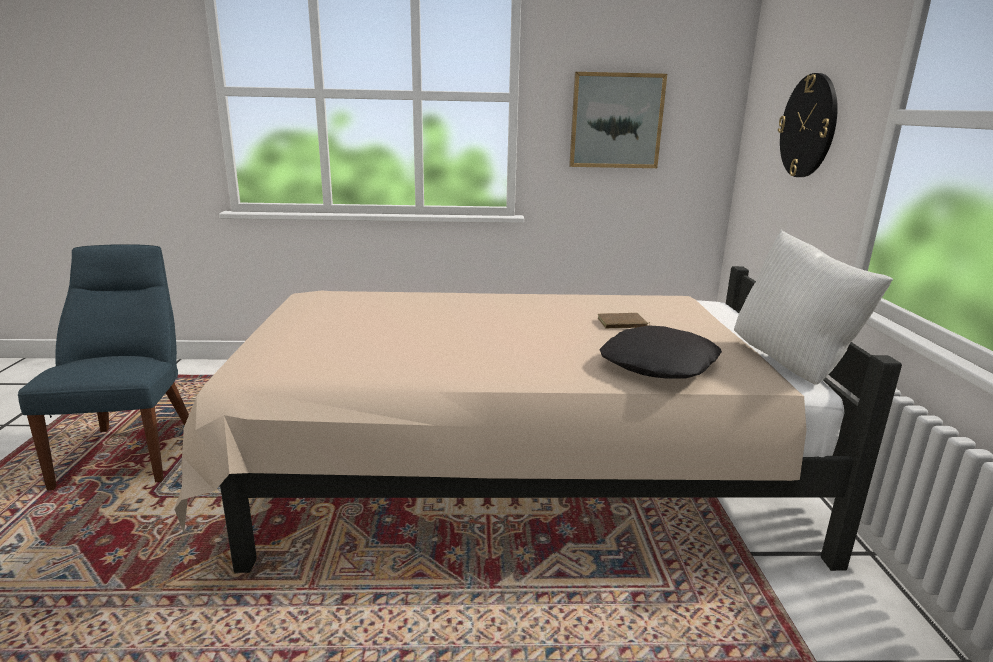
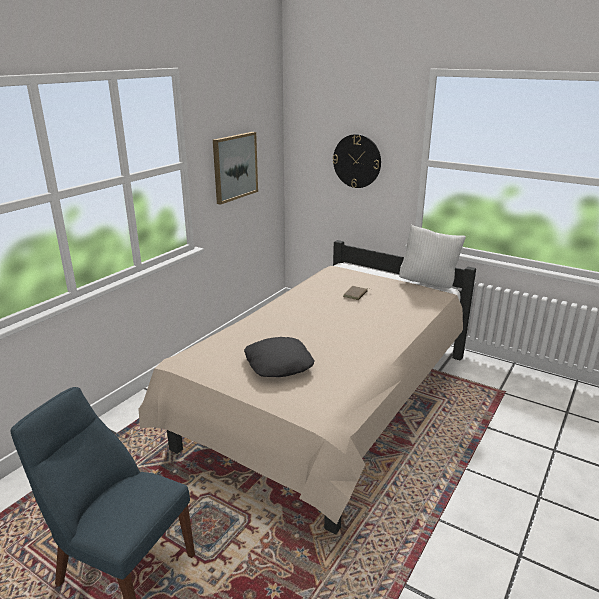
camera: 55 degrees left, 5 degrees up
(657, 364) = (409, 306): black pillow -> black pillow (278, 364)

